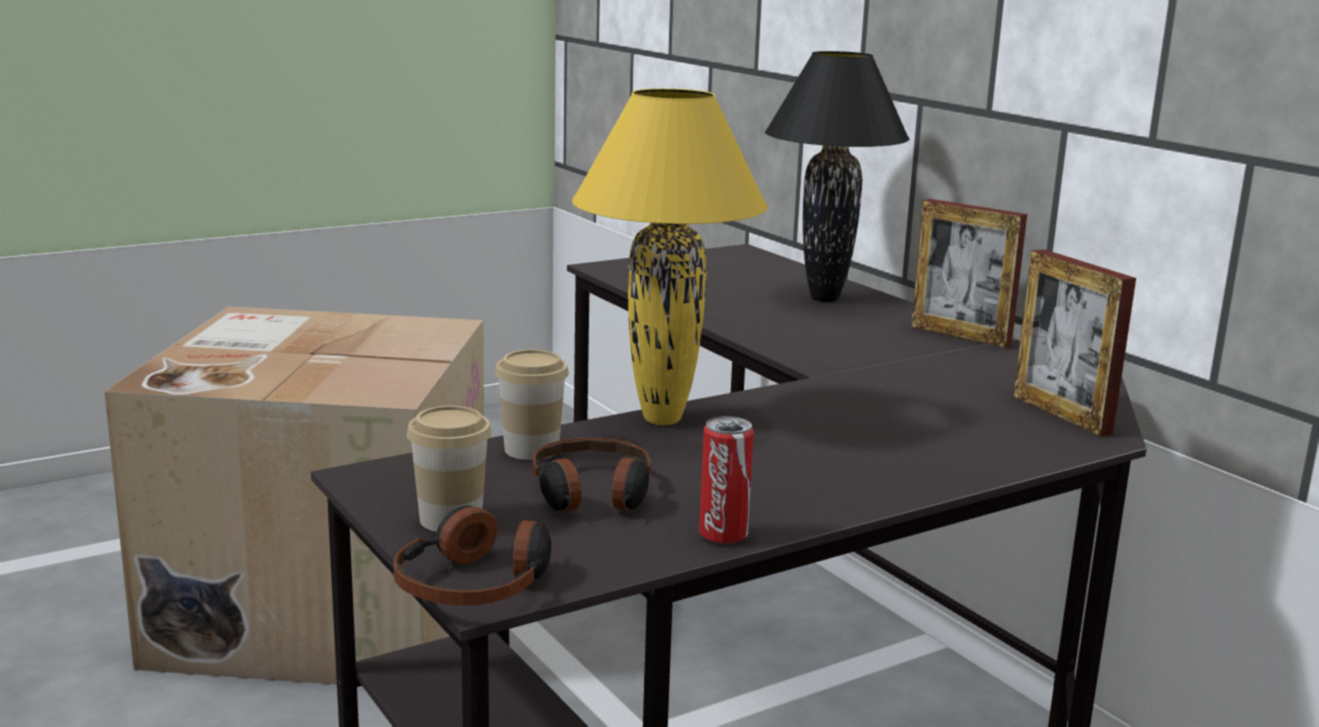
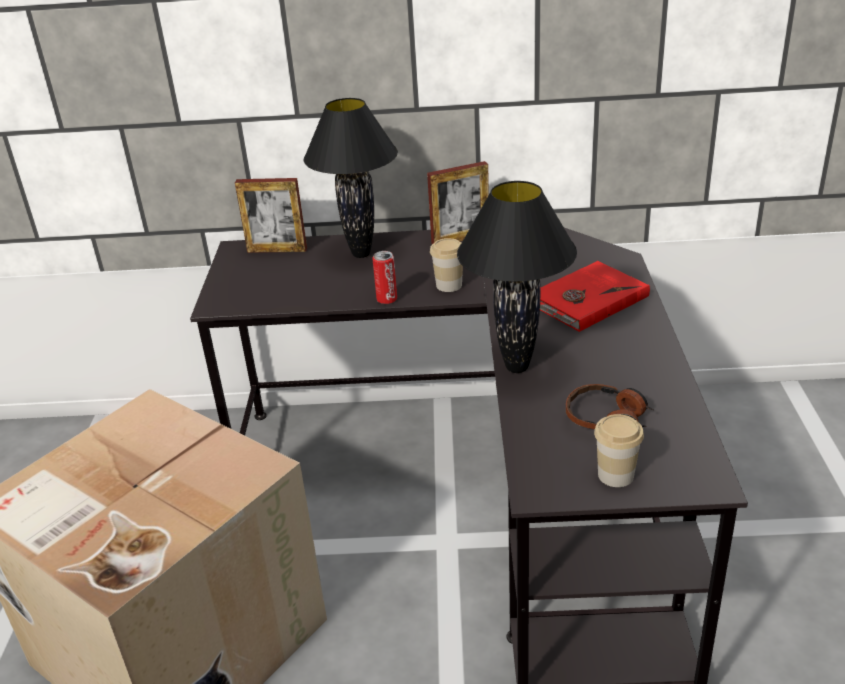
camera: 55 degrees left, 15 degrees up
(477, 583) = (699, 485): headphones -> none
(531, 449) = (533, 423): cup -> cup (449, 285)
(663, 418) = (516, 366): yellow table lamp -> black table lamp
(723, 535) = (679, 395): can -> can (387, 299)
(919, 431) = (586, 300): none -> red book
(1061, 414) = (589, 256): picture frame -> picture frame (277, 250)

